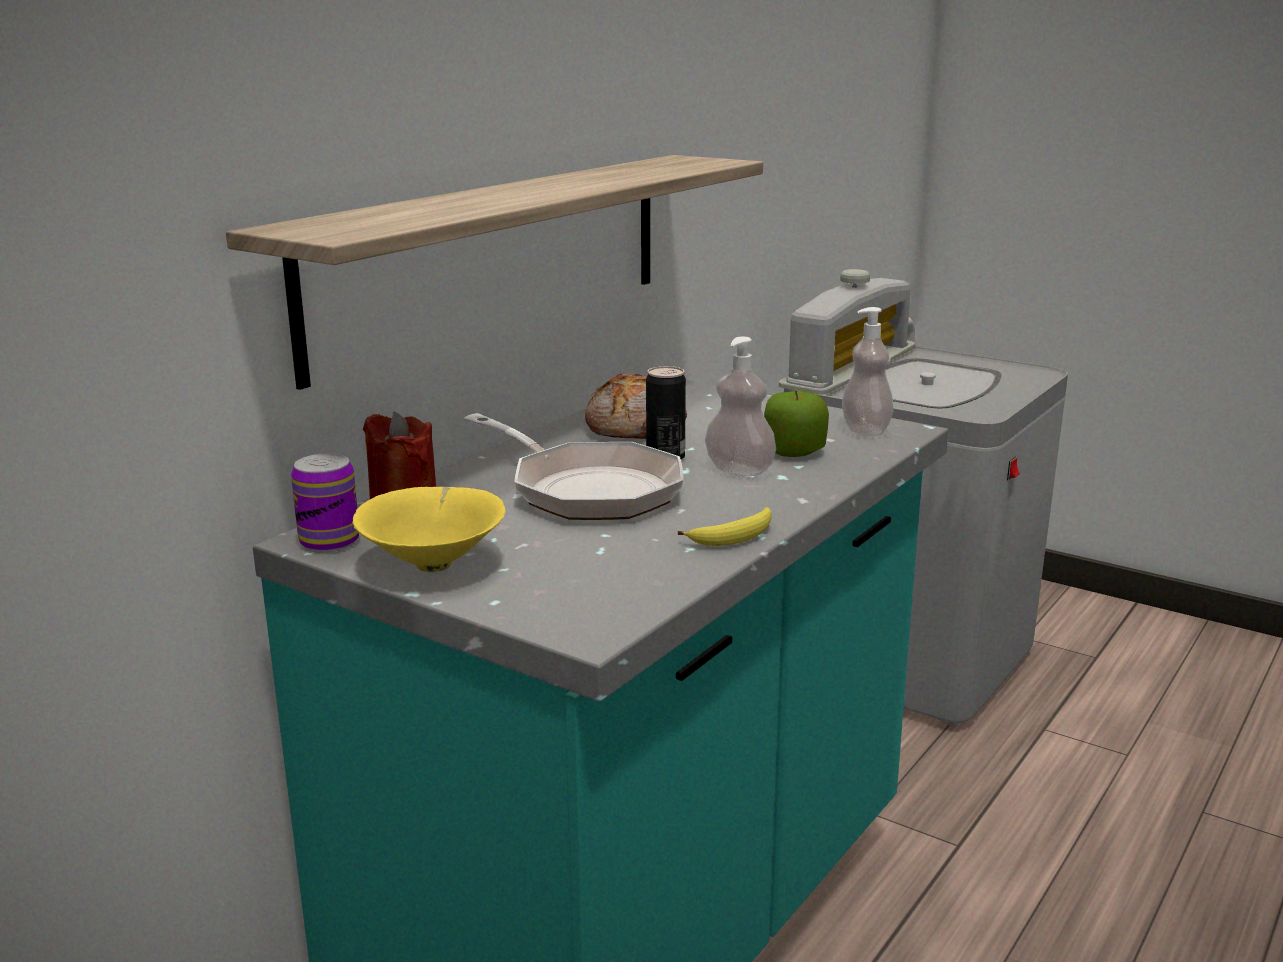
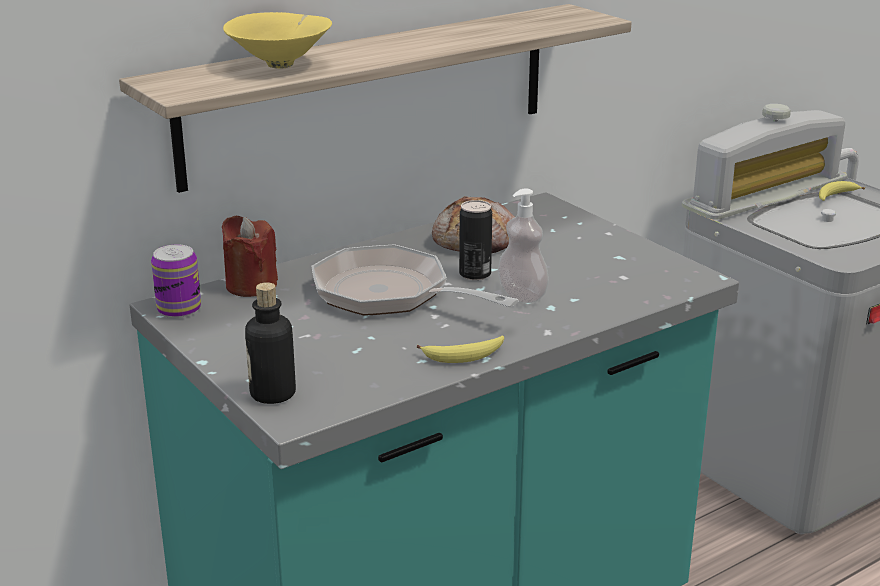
camera: 20 degrees right, 5 degrees up
(435, 563) = (234, 340): yellow bowl -> yellow bowl (282, 64)
(540, 612) = (273, 393): none -> bottle
(587, 490) = (390, 294): frying pan -> frying pan turned 150 degrees clockwise
(794, 451) = (583, 285): apple -> none
(865, 430) = (663, 273): soap dispenser -> none
(917, 363) = (835, 196): none -> banana

